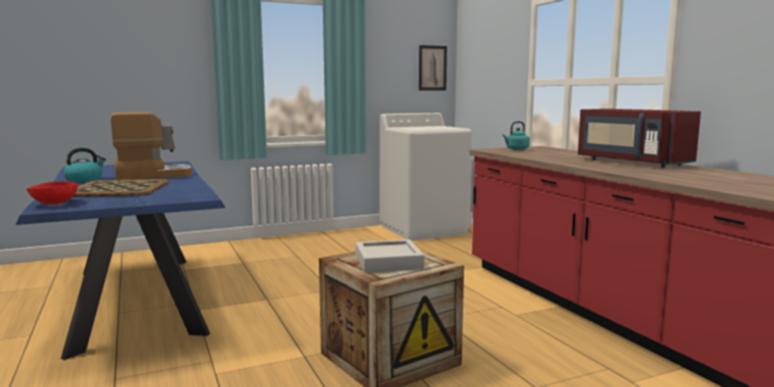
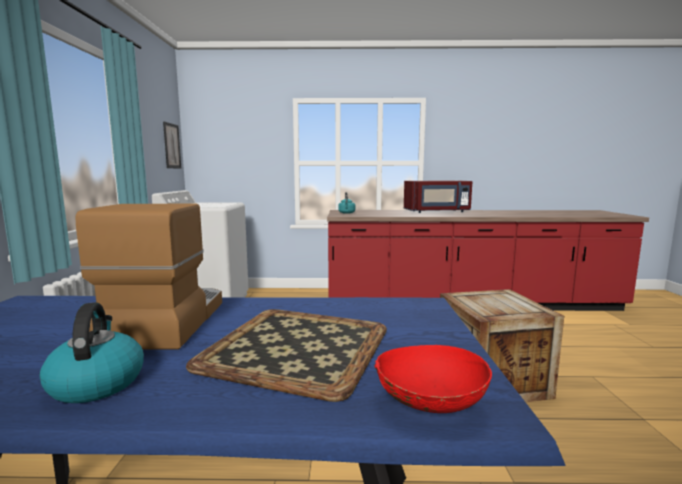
camera: 65 degrees left, 0 degrees up
(388, 262) = (499, 303): grey tray -> none

